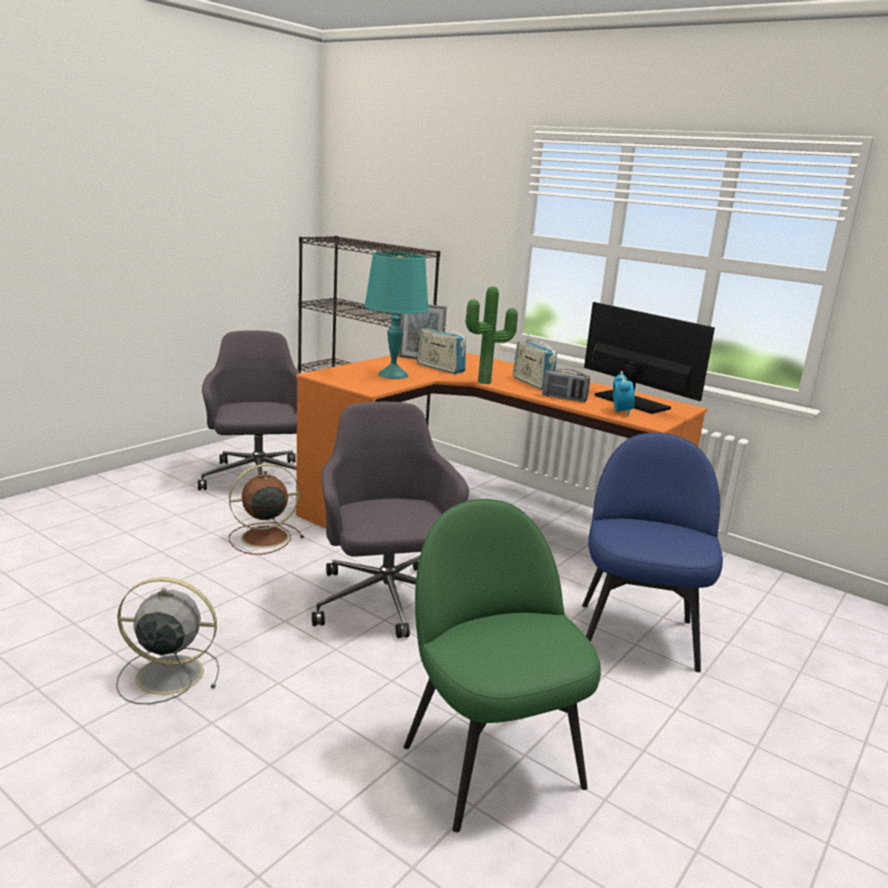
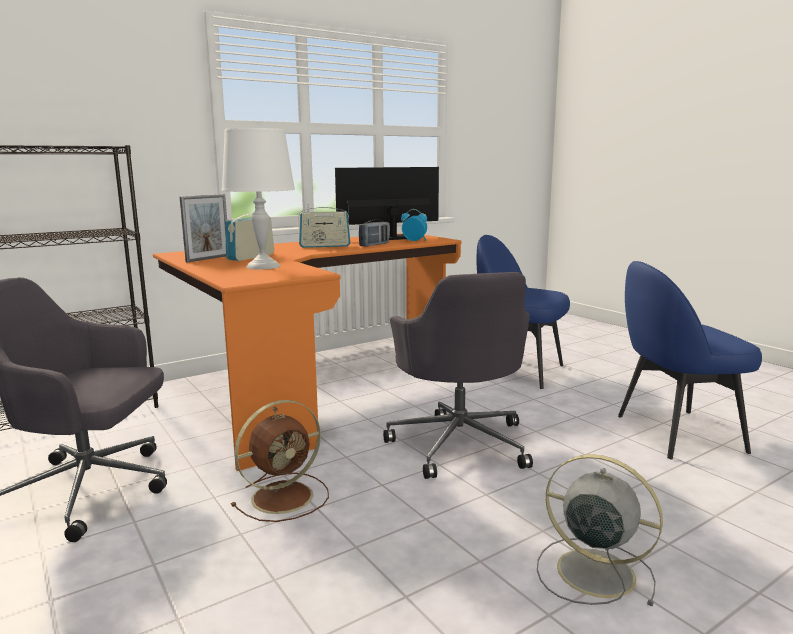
camera: 70 degrees left, 5 degrees down
(167, 674) = (592, 571): grey fan -> grey fan turned 105 degrees clockwise
(262, 538) = (285, 496): brown fan -> brown fan turned 120 degrees counterclockwise
(385, 602) = (459, 443): grey office chair -> grey office chair turned 105 degrees counterclockwise
(393, 374) = (263, 266): turquoise table lamp -> white table lamp
(440, 368) = (251, 257): radio -> radio turned 150 degrees clockwise
(486, 383) = (316, 252): potted plant -> none
(490, 762) = (675, 433): green chair -> blue chair

